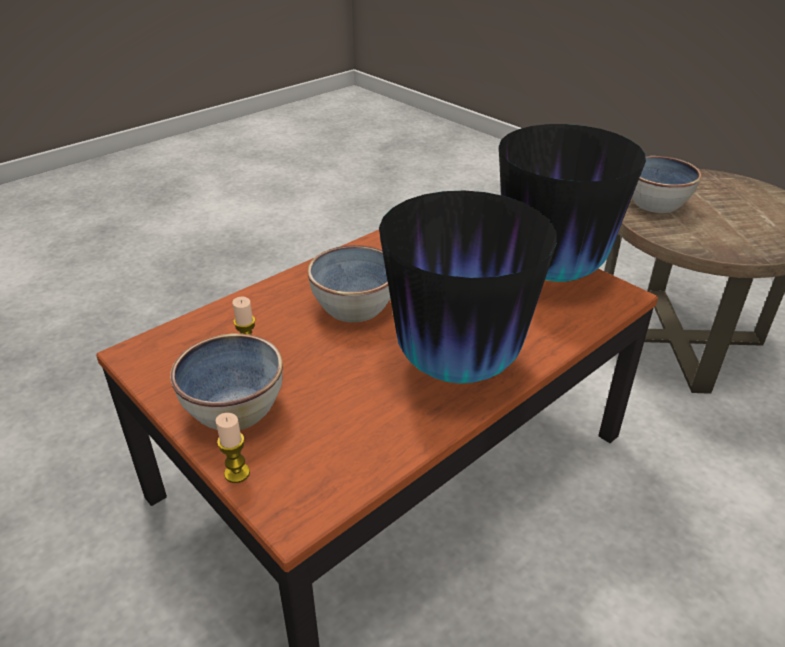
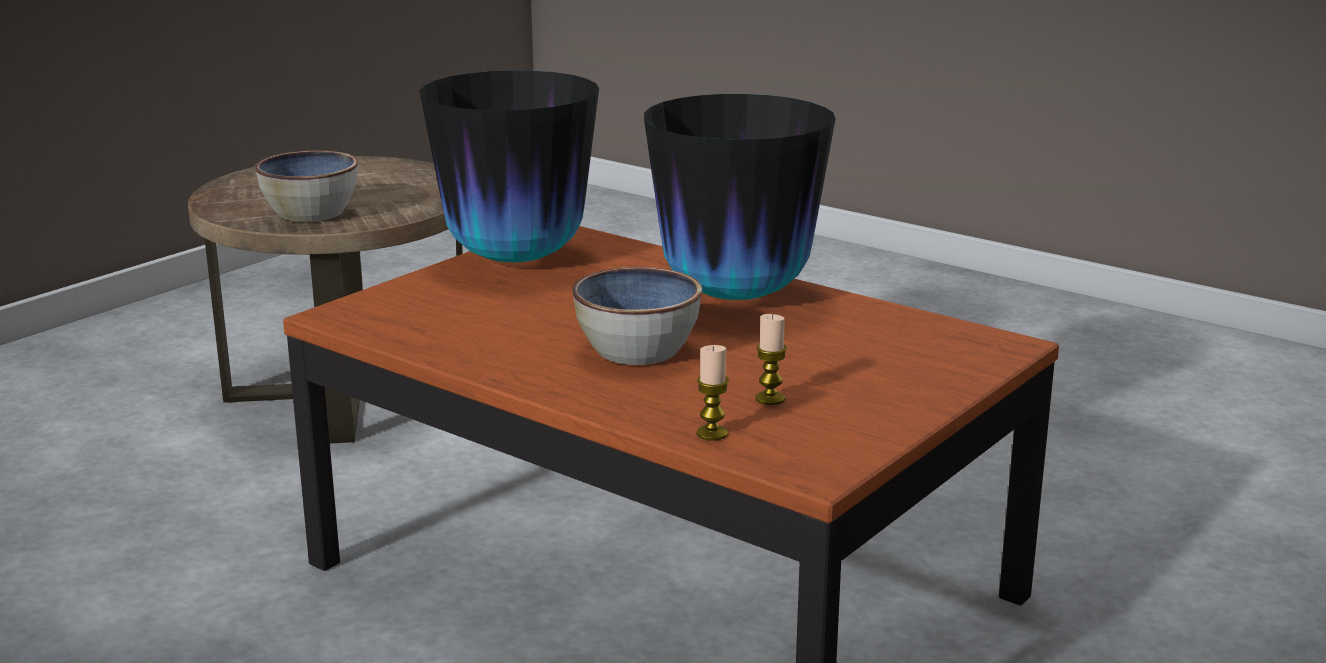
camera: 100 degrees left, 15 degrees down
(235, 408) = (883, 390): bowl -> none
(237, 473) = (978, 374): candle -> candle (712, 433)

